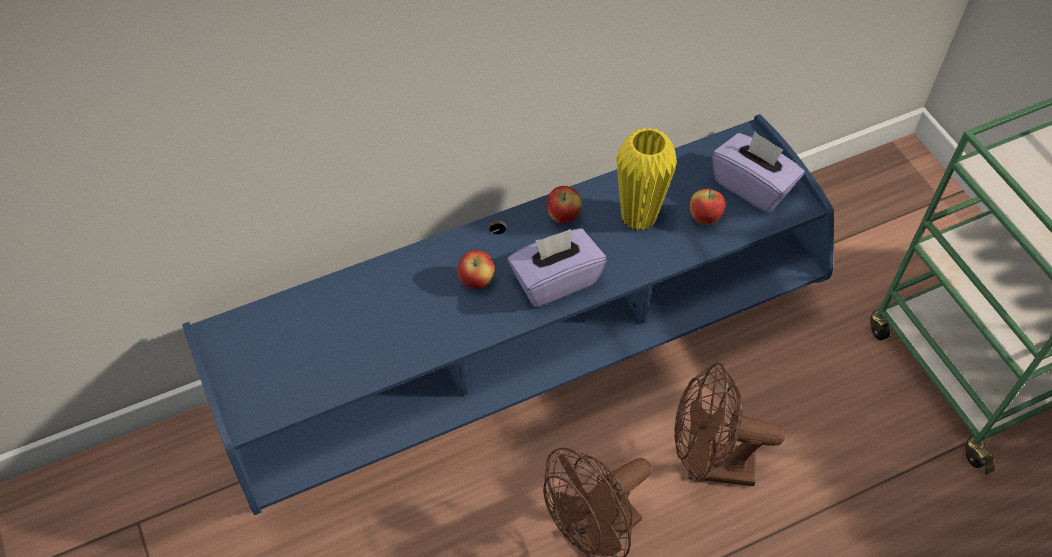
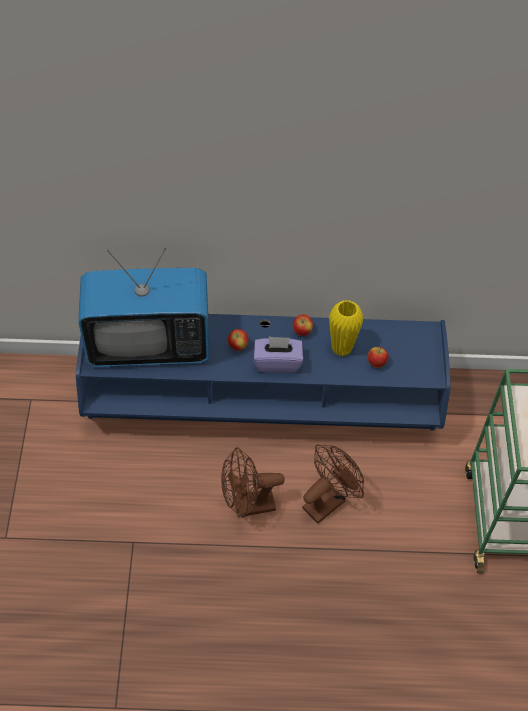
camera: 25 degrees right, 0 degrees up
(328, 341) = (149, 345): none -> television
(709, 465) = (328, 500): brown fan -> brown fan turned 105 degrees clockwise
(752, 186) = (414, 357): purple tissue box -> none

